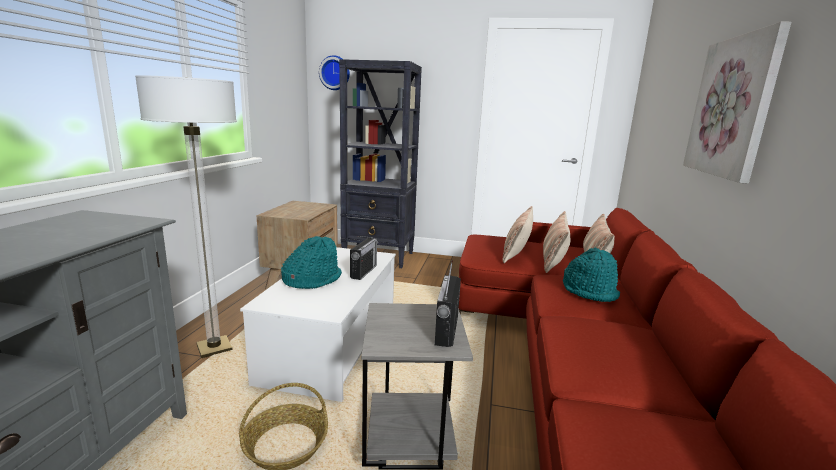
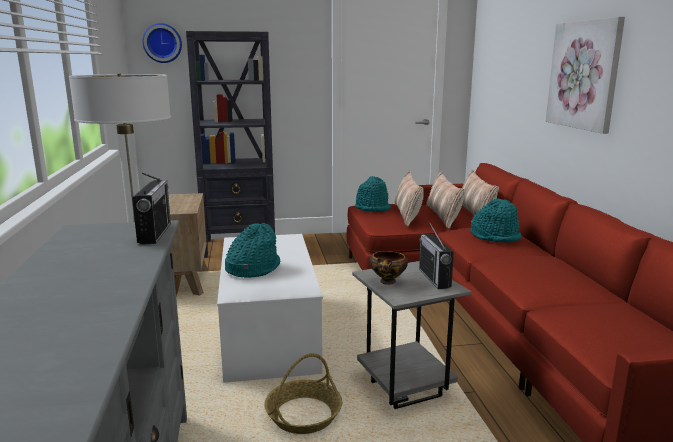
camera: 20 degrees left, 0 degrees up
(363, 272) = (292, 254): radio -> radio (155, 233)
(389, 323) = (387, 282): none -> bowl
(487, 239) = (373, 208): none -> turquoise hat

